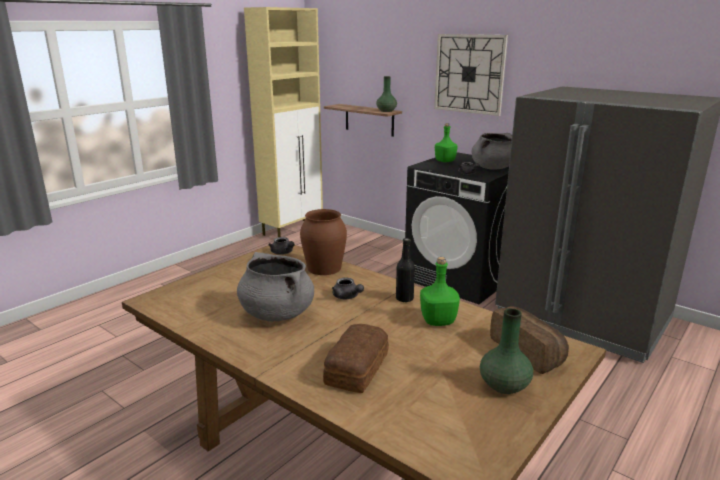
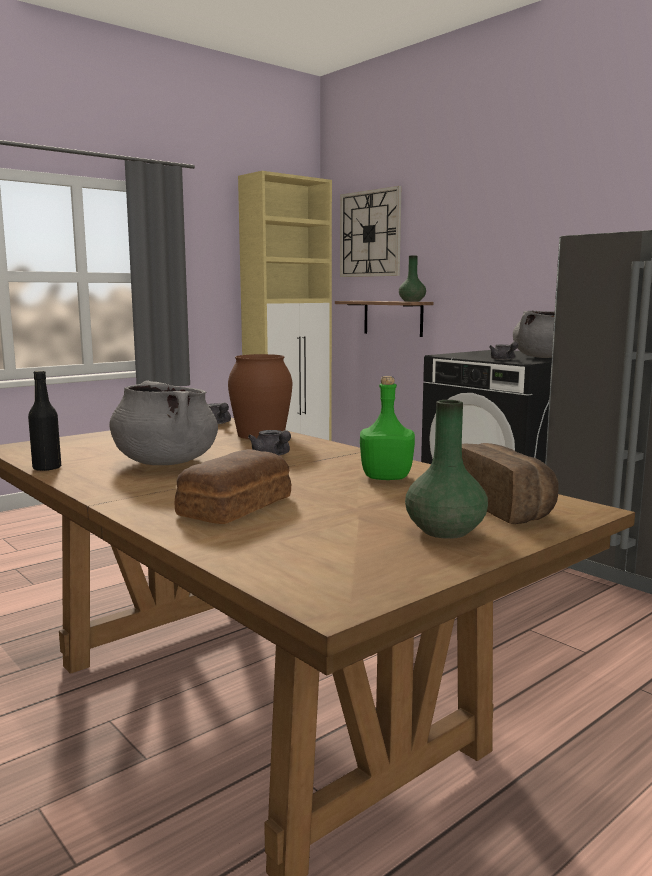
camera: 10 degrees right, 10 degrees down
(404, 299) = (352, 460): black bottle -> black bottle (47, 468)
(444, 161) = (479, 353): green bottle -> none
(469, 74) = (518, 242): wall clock -> wall clock (370, 234)

